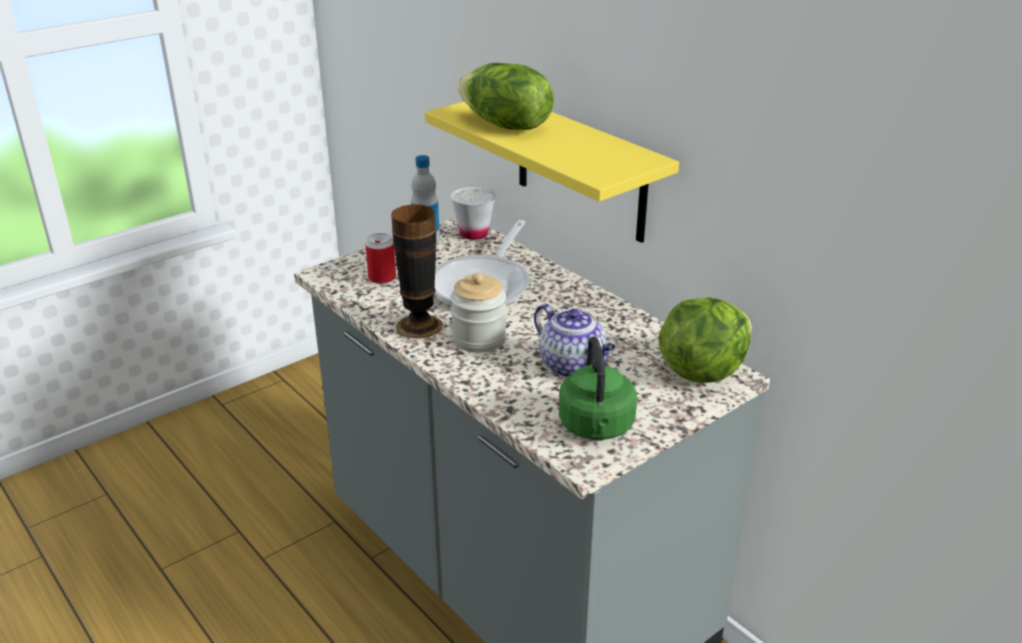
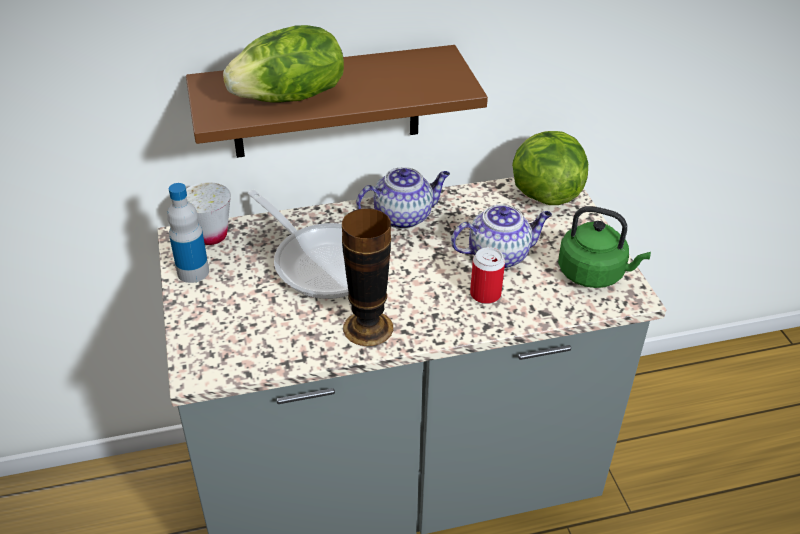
camera: 65 degrees left, 10 degrees up
(382, 278) = (249, 328): can -> can (485, 294)
(479, 339) = (419, 295): jar -> none
(580, 168) = (326, 102): yellow shelf -> brown shelf
(582, 304) = (404, 216): none -> teapot

